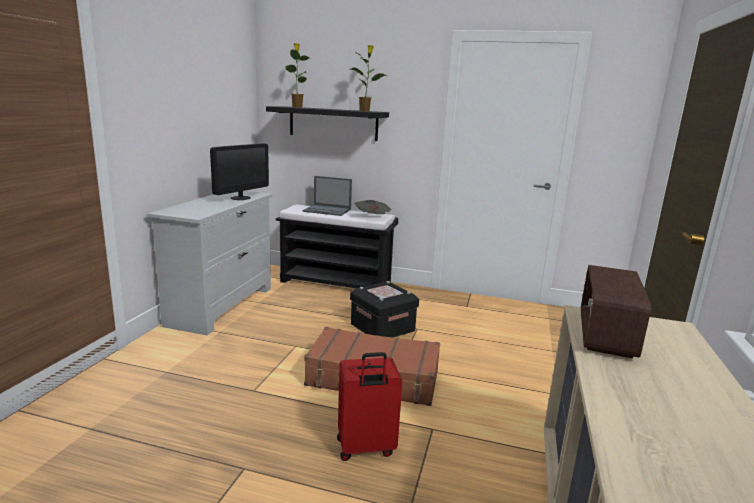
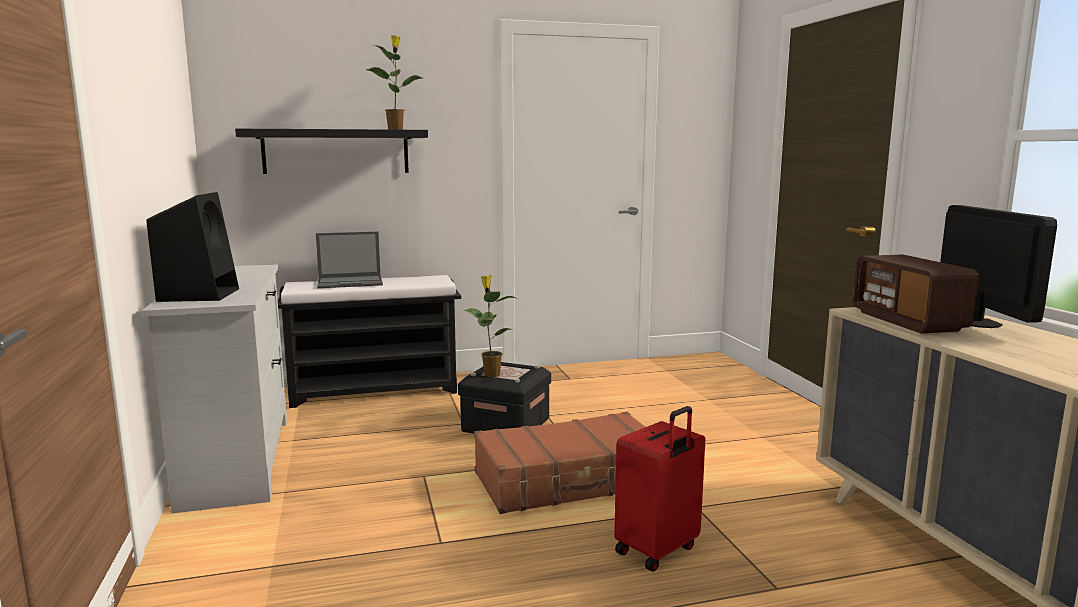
camera: 30 degrees left, 5 degrees down
(190, 208) = (199, 294): none -> black speaker
(240, 198) = (245, 274): monitor -> monitor (977, 322)
(297, 107) = (285, 128): potted plant -> potted plant (491, 374)
(373, 217) = (428, 281): newspaper -> none

